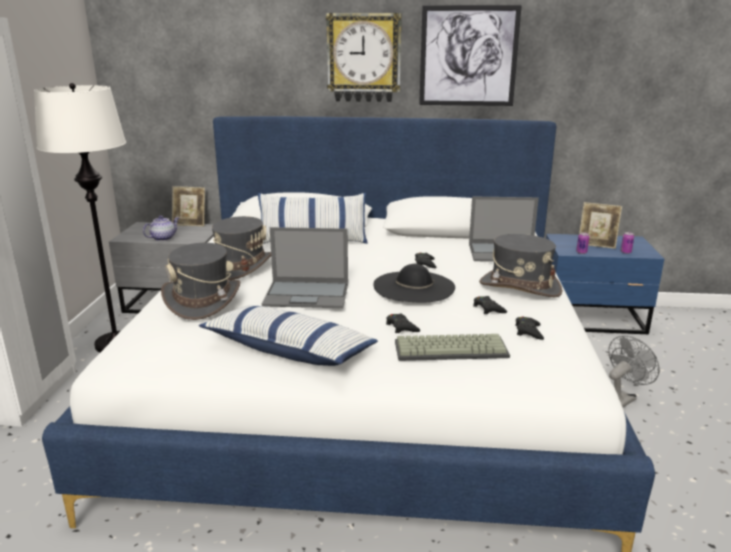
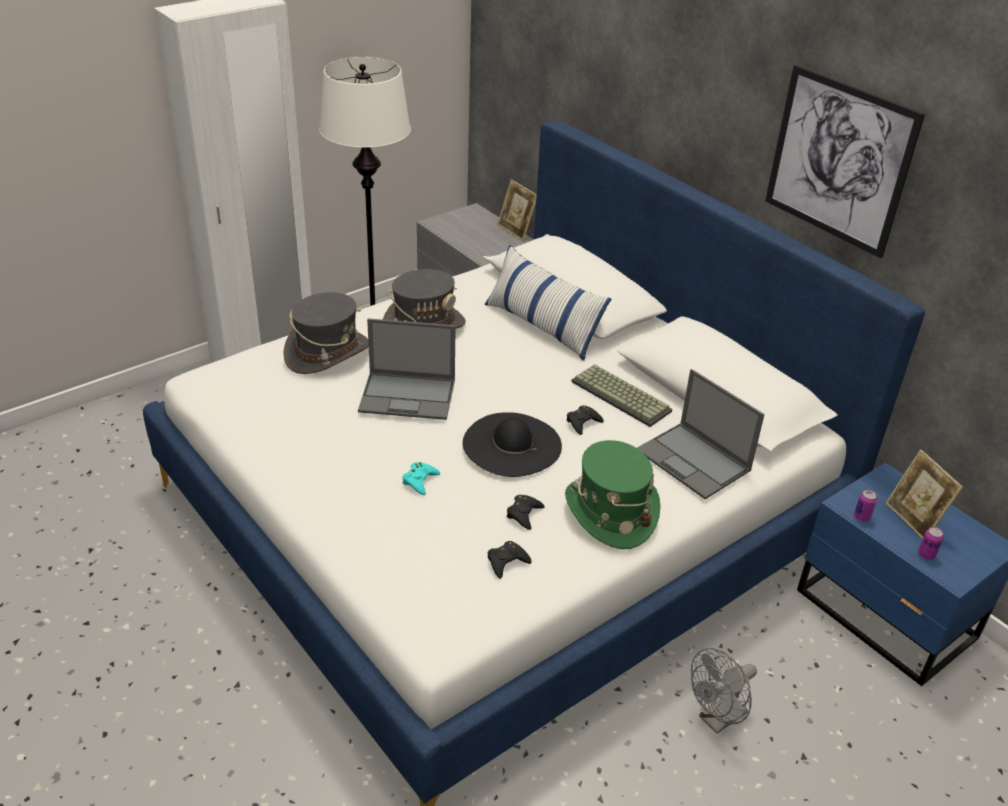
camera: 45 degrees right, 15 degrees up
(163, 238) = (463, 241): teapot -> none
(289, 350) = (306, 445): pillow -> none
(308, 294) = (409, 396): laptop -> laptop turned 45 degrees counterclockwise
(364, 58) = (716, 109): wall clock -> none
(401, 327) = (420, 481): black game controller -> turquoise game controller
(451, 348) = (411, 529): keyboard -> keyboard (622, 396)
(519, 287) = (610, 512): grey hat -> green hat
(622, 399) = (717, 719): grey fan -> grey fan turned 135 degrees clockwise

